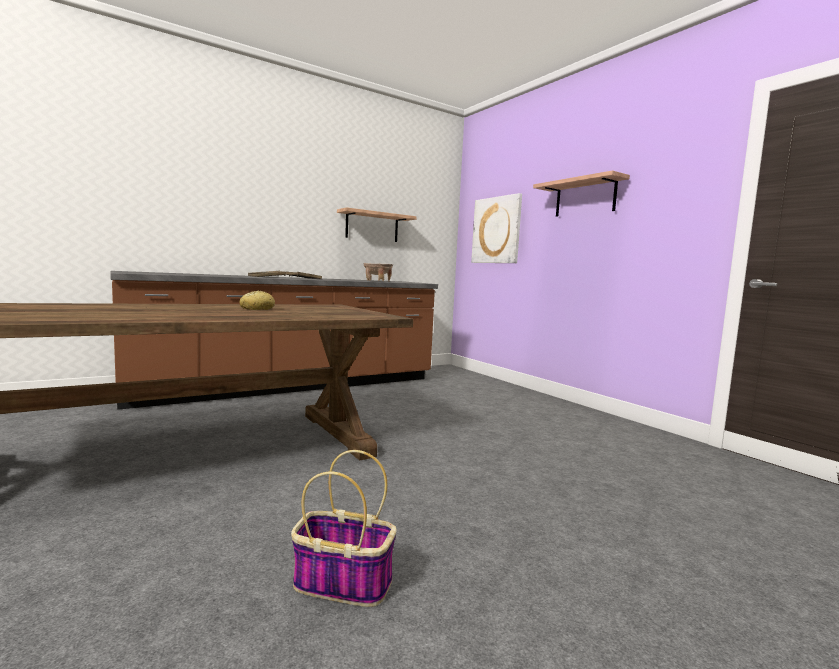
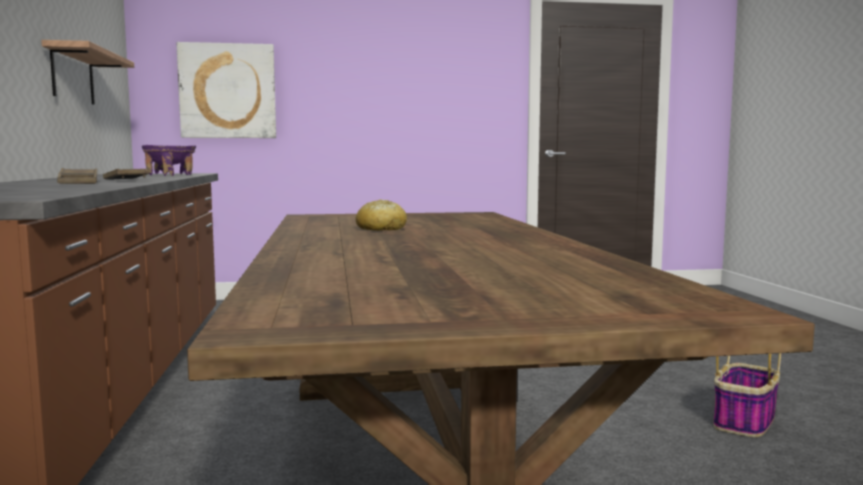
camera: 65 degrees left, 0 degrees up
(377, 281) = (170, 175): beige bowl -> purple bowl
(585, 198) = (375, 63): shelf -> none

